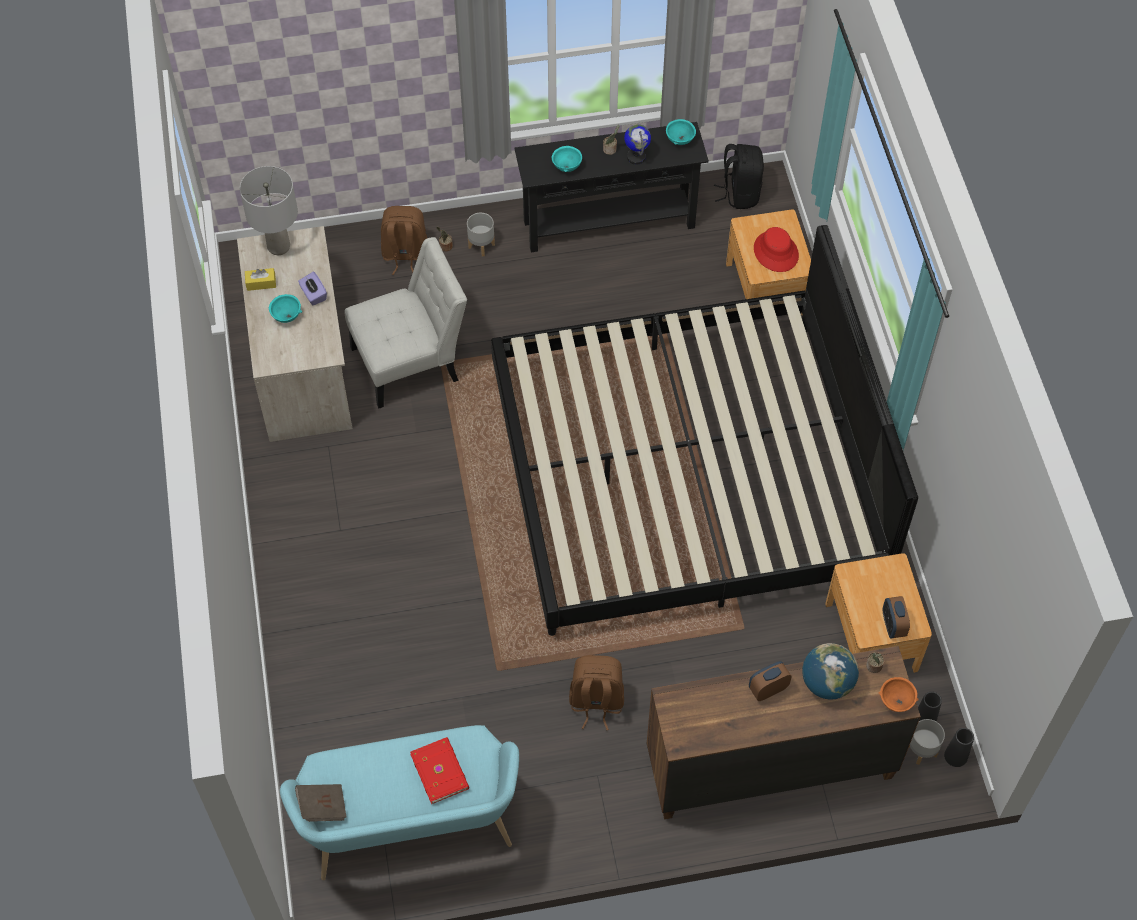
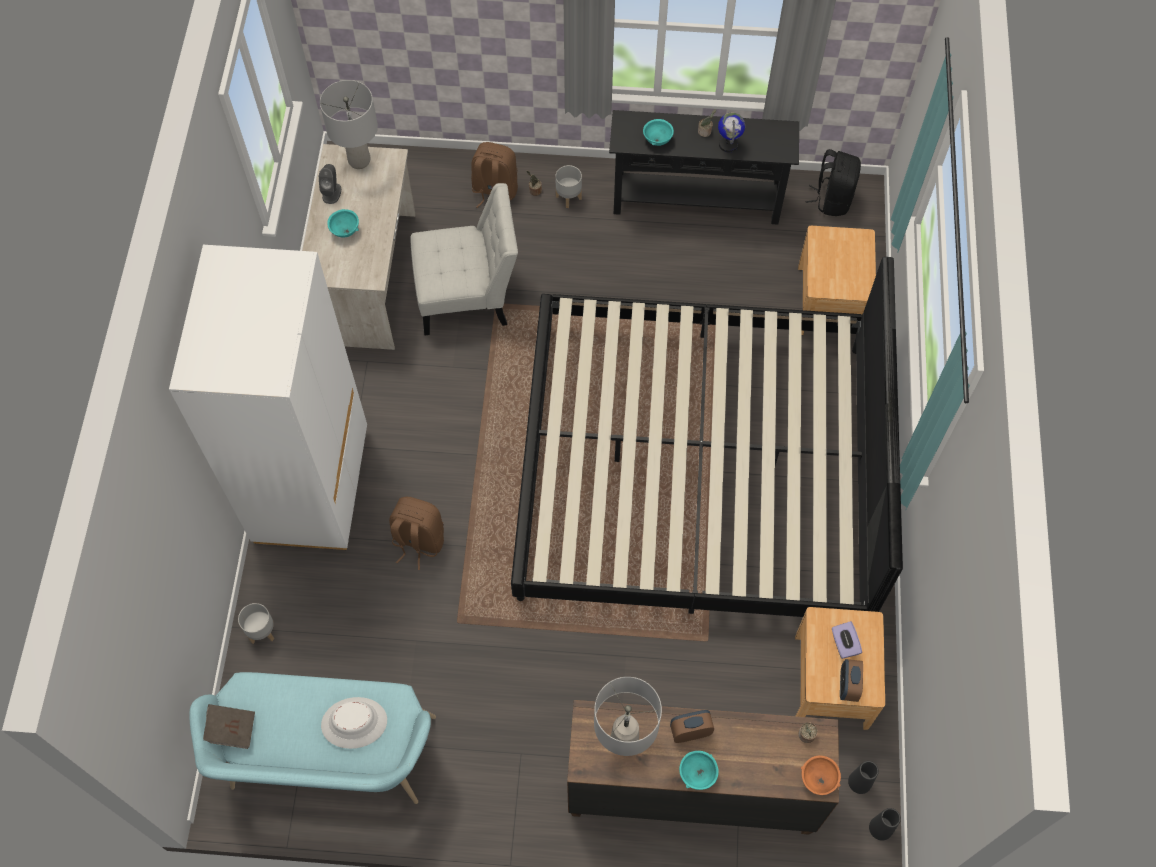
camera: 15 degrees right, 5 degrees up
(261, 283) = (331, 193): yellow tissue box -> grey speaker
(311, 578) = (312, 487): none -> white wardrobe
(313, 295) = (377, 215): purple tissue box -> purple tissue box (844, 644)
(440, 770) = (354, 722): red book -> white hat
(596, 702) = (541, 679): brown backpack -> brown backpack (418, 541)
(680, 140) = (777, 136): turquoise bowl -> turquoise bowl (698, 774)
(710, 712) = (624, 741): none -> grey table lamp
(775, 252) = (842, 269): red hat -> none
(827, 683) = (752, 741): globe -> none
(921, 751) = (847, 813): grey planter -> grey planter (261, 631)

